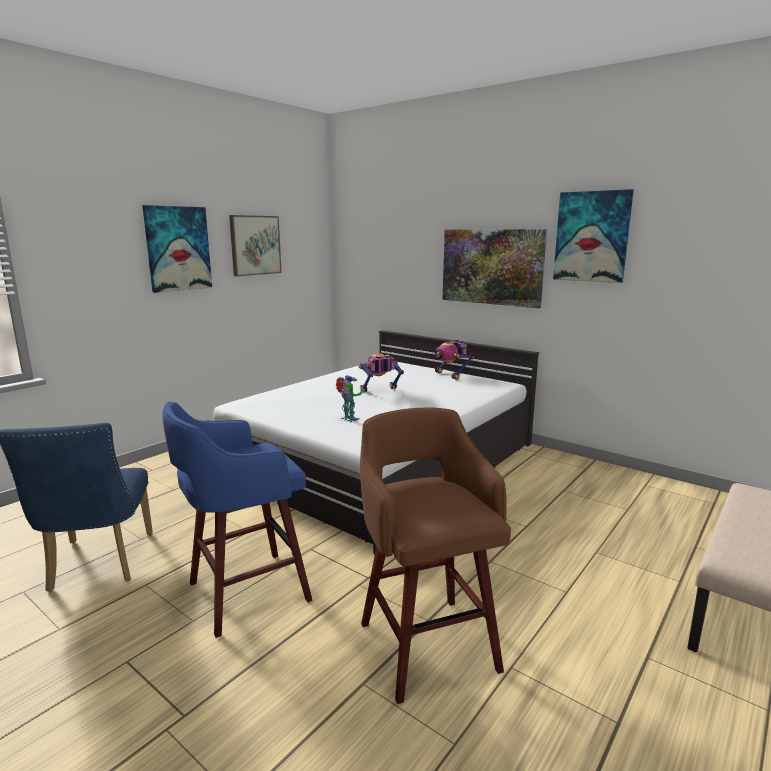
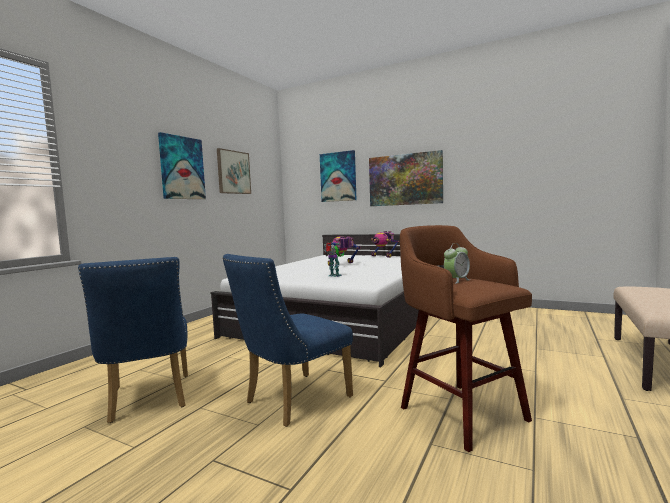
camera: 10 degrees left, 10 degrees down
(244, 593) = (291, 401): blue stool -> blue chair
(427, 494) = (457, 280): none -> alarm clock
(591, 236) = (474, 151): picture -> picture (338, 177)

